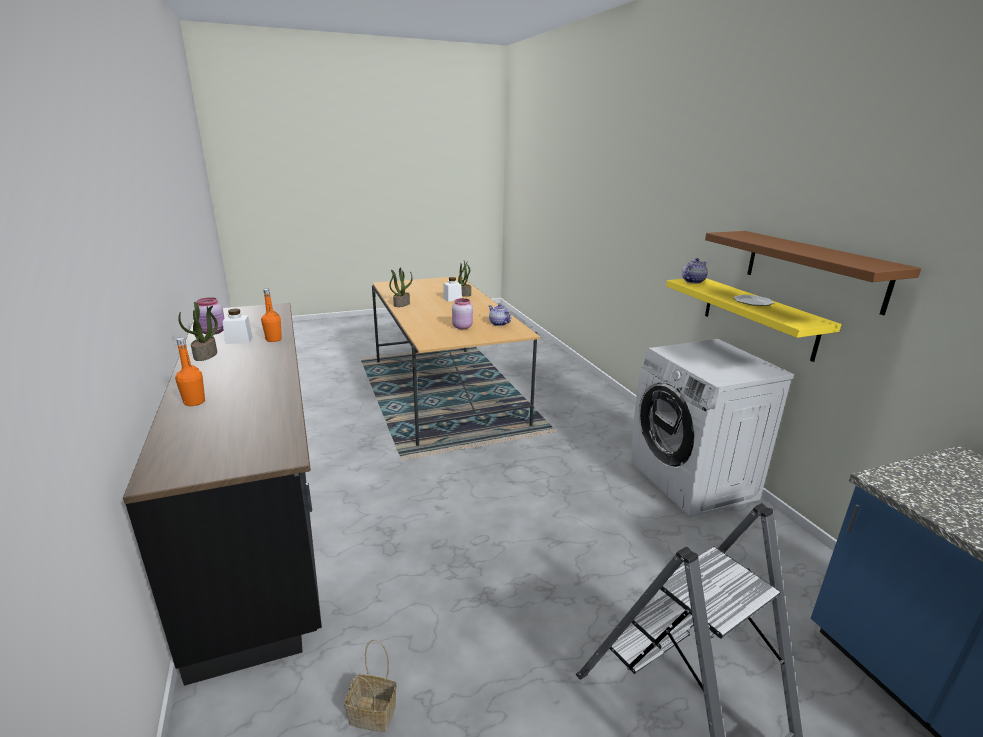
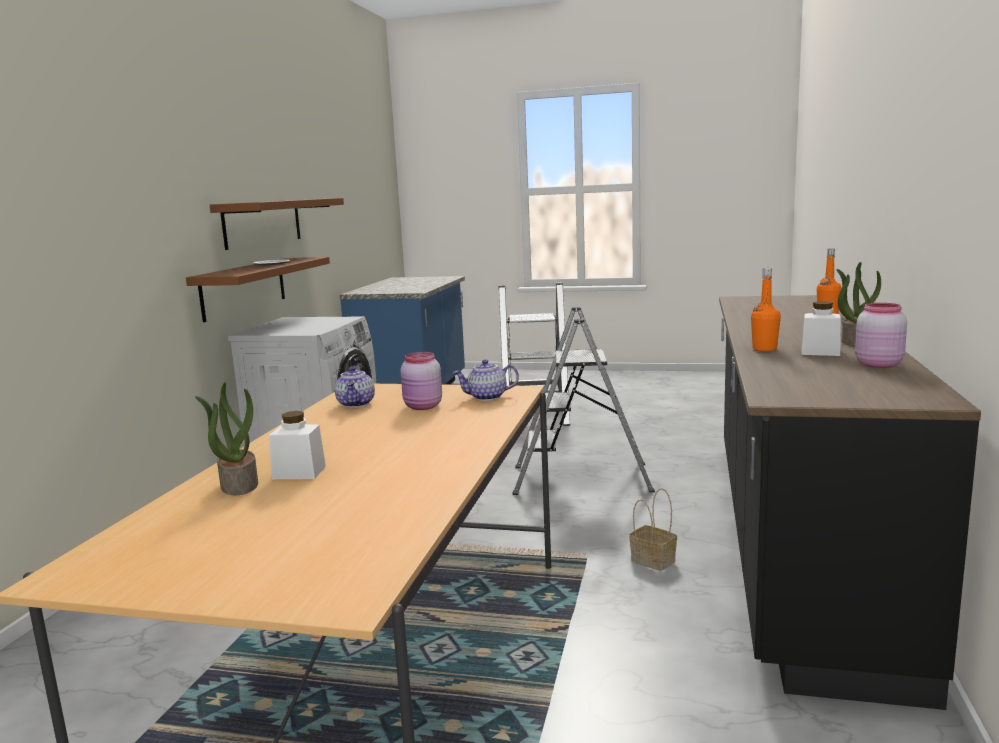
camera: 145 degrees left, 10 degrees down
(374, 713) = (695, 434): basket -> basket (651, 560)
(401, 304) = (442, 475): potted plant -> none
(459, 540) = (583, 478): none -> grey step ladder
(692, 281) = (223, 274): teapot -> teapot (487, 397)
(758, 317) = (244, 288): yellow shelf -> brown shelf

